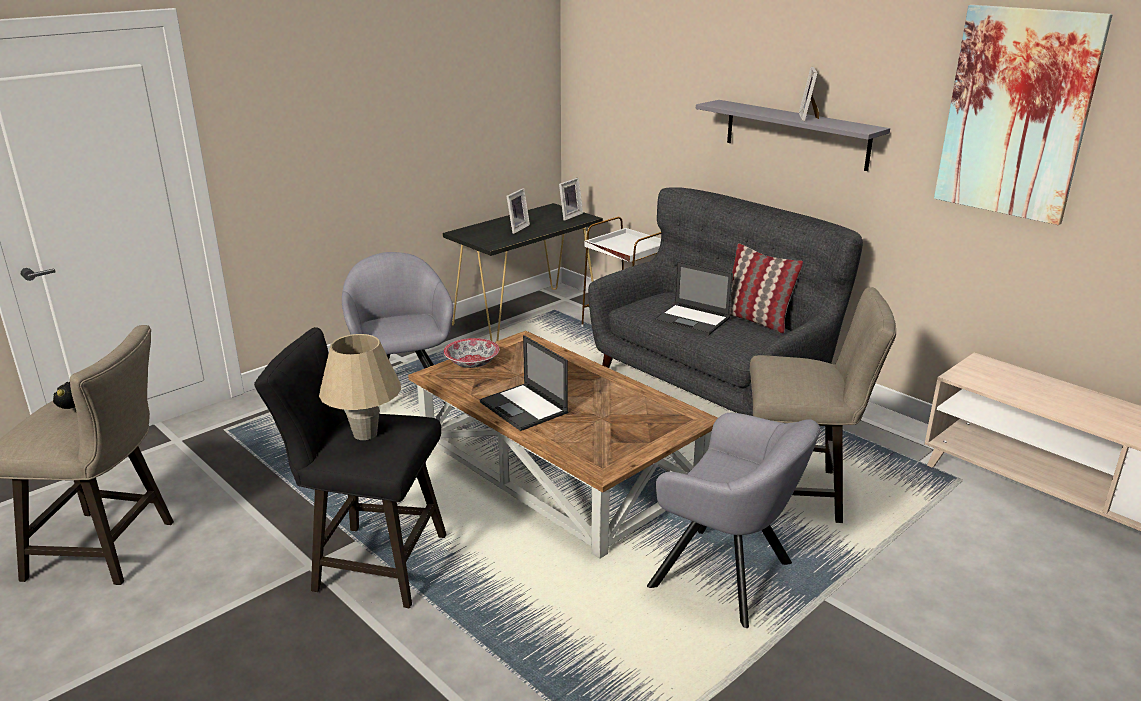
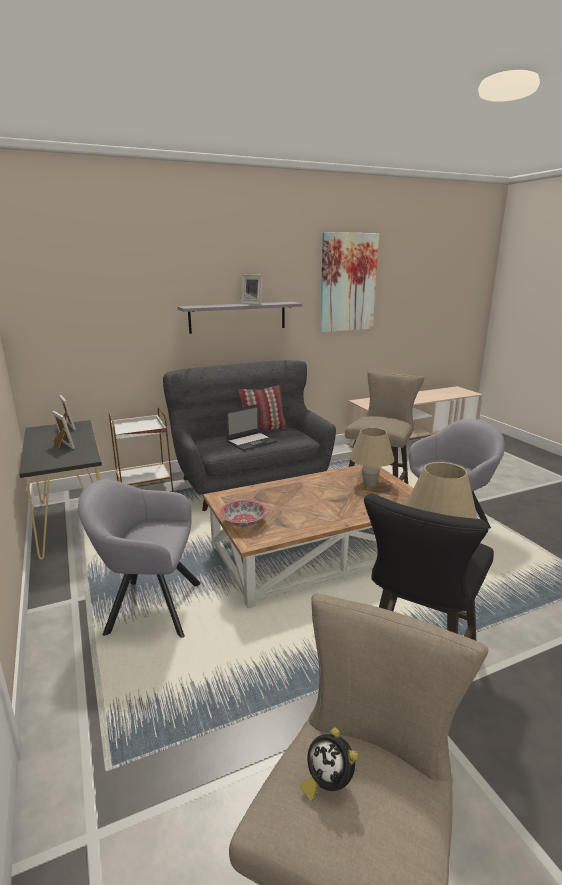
camera: 70 degrees left, 5 degrees down
(524, 408) = (330, 512): laptop -> none
(635, 424) = (369, 483): none -> beige table lamp

